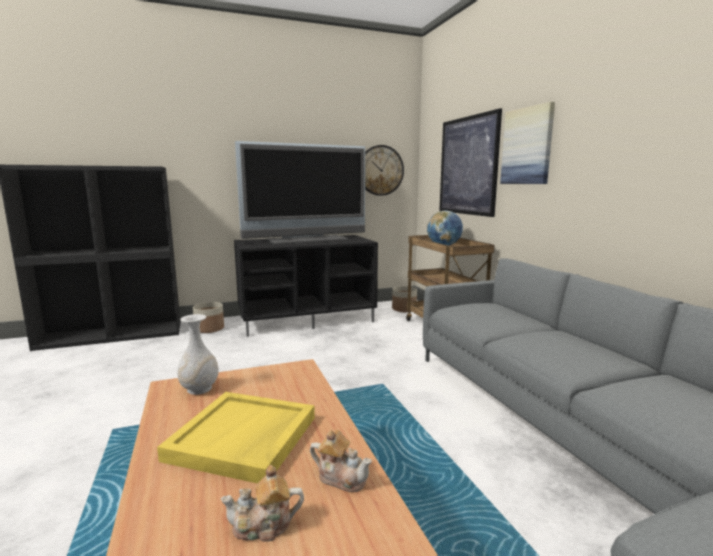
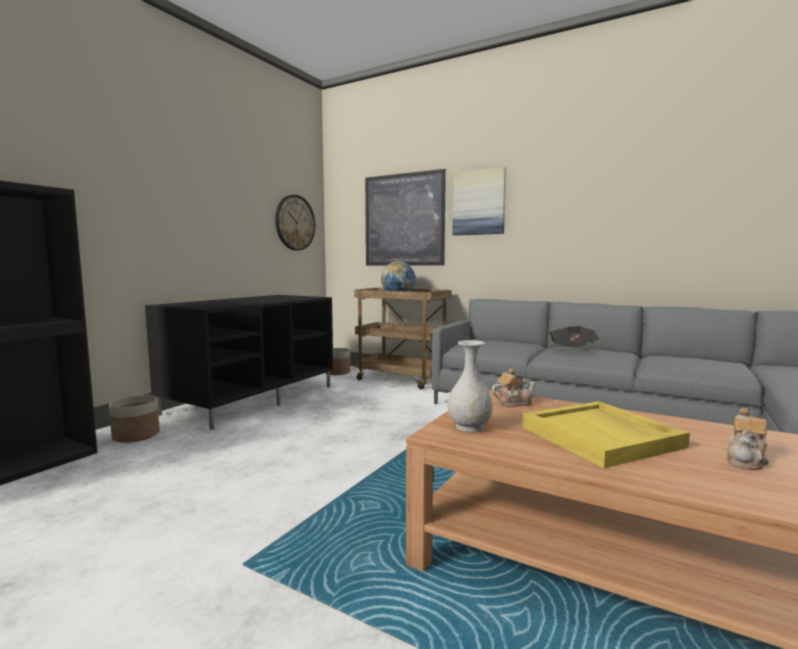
camera: 40 degrees left, 5 degrees down
(307, 239) = (246, 299): television -> none
(341, 477) = (700, 430): teapot -> teapot (513, 403)
(545, 341) = (572, 350): none -> newspaper

